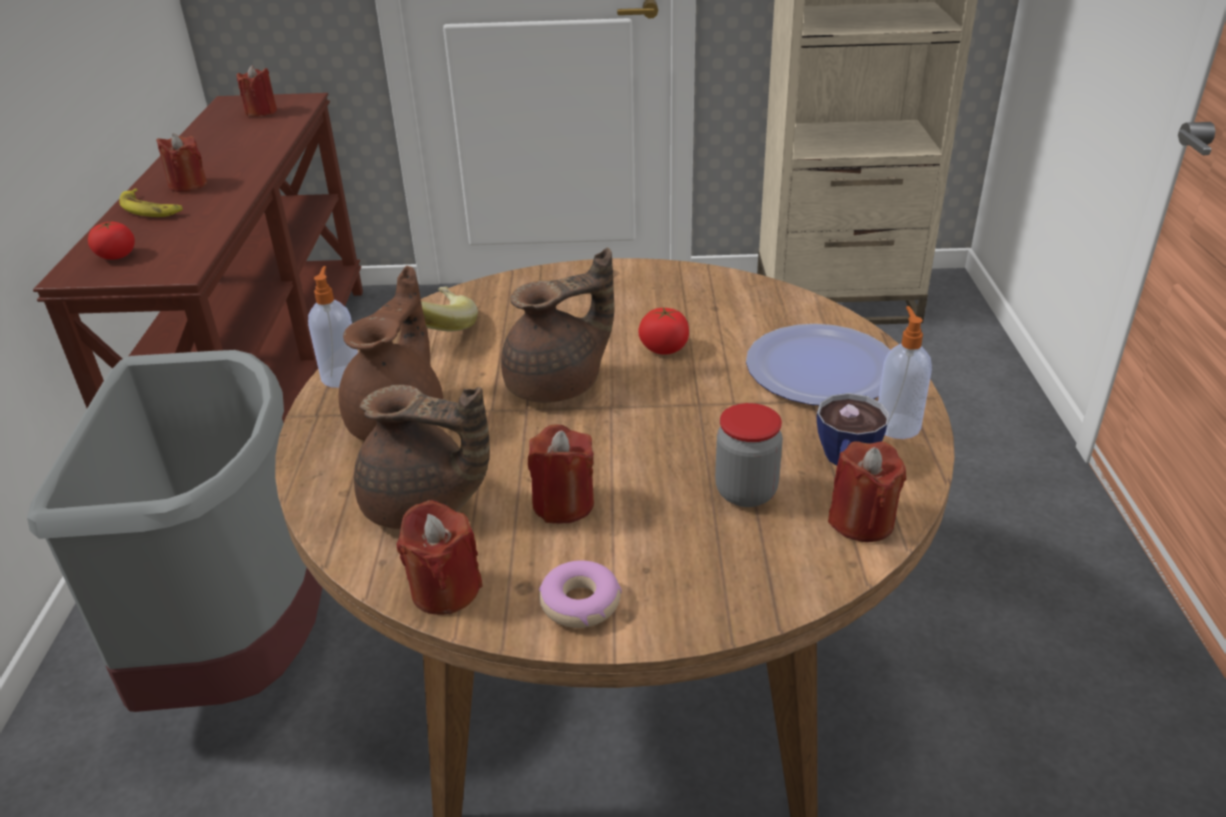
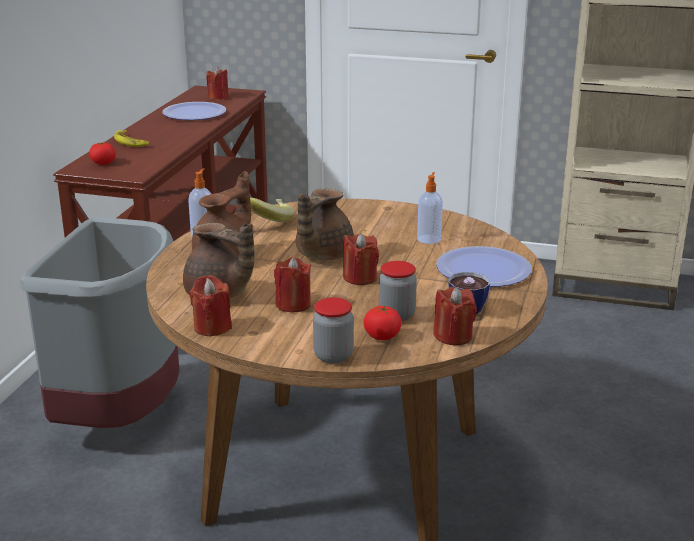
camera: 15 degrees right, 10 degrees down
(188, 185) = (157, 132): red candle -> red candle (360, 278)
(235, 143) = (194, 113): none -> plate
(558, 384) = (322, 255): brown teapot -> brown teapot turned 135 degrees clockwise
(580, 603) = (278, 343): donut -> none
(664, 348) = (394, 247): tomato -> tomato (382, 336)
(692, 613) = (333, 356): none -> jar
(897, 425) = (508, 301): soap dispenser -> soap dispenser (429, 239)

